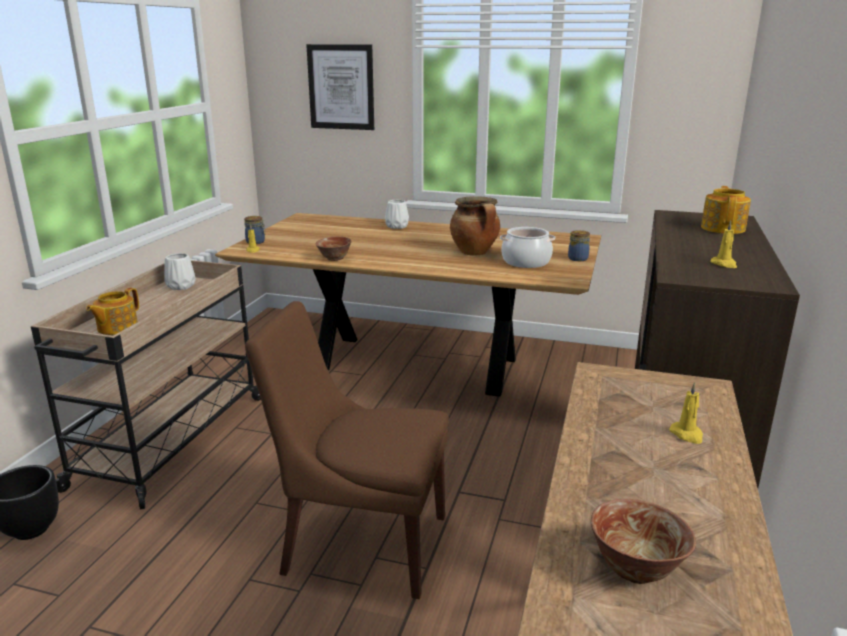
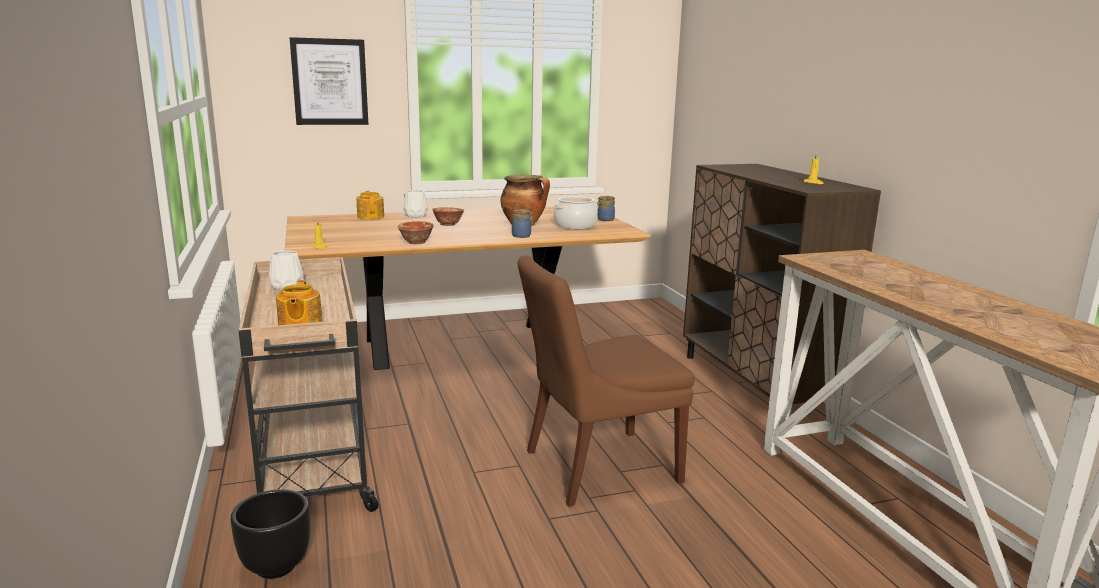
camera: 35 degrees left, 5 degrees down
(256, 242) = (306, 241): jar -> jar (522, 236)
(635, 568) = (992, 316): bowl -> bowl (448, 225)
(687, 435) = (899, 271): yellow candle -> none
(723, 228) = (761, 169): teapot -> teapot (371, 216)

